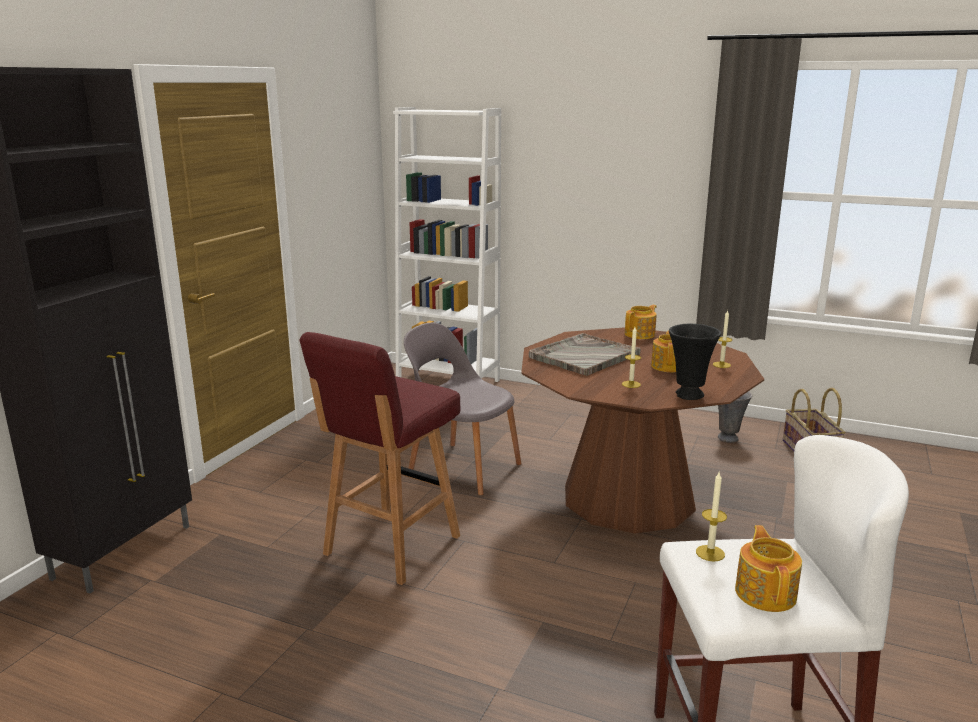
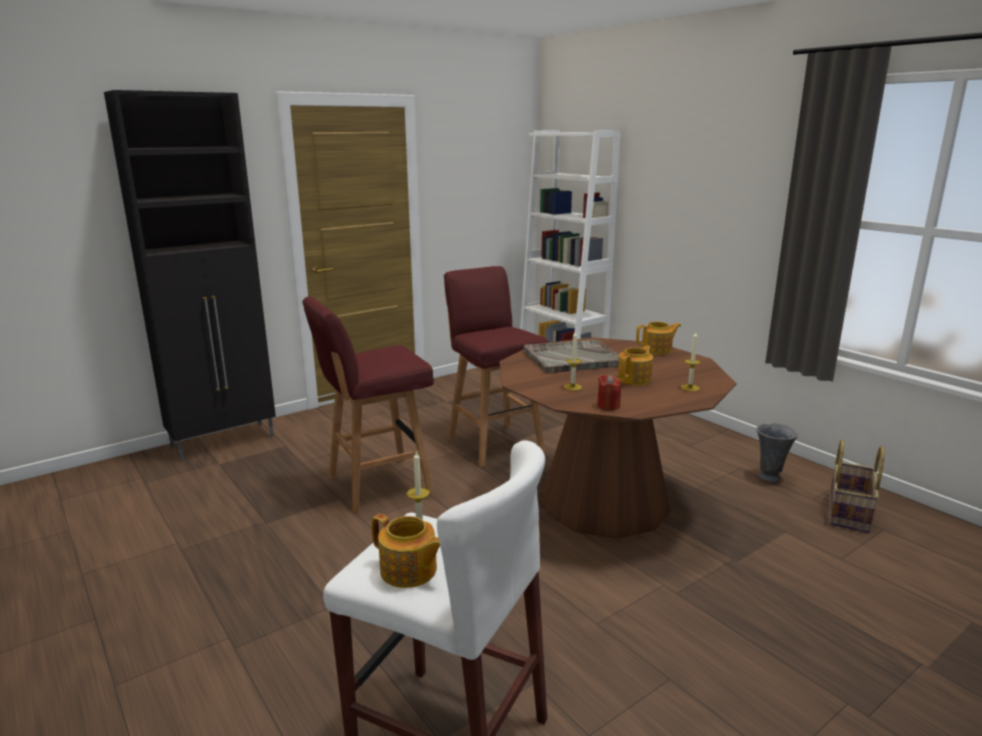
camera: 30 degrees right, 0 degrees up
(462, 467) = (494, 443): grey chair -> red stool
(688, 395) = (608, 406): black vase -> red candle
(766, 593) = (409, 571): teapot -> teapot turned 90 degrees clockwise

